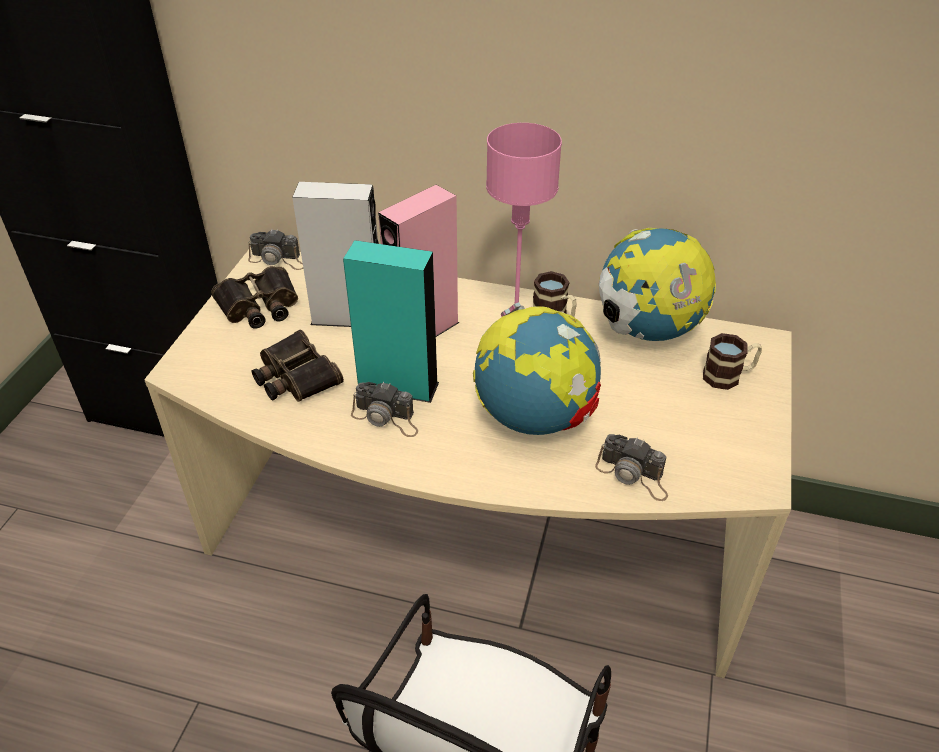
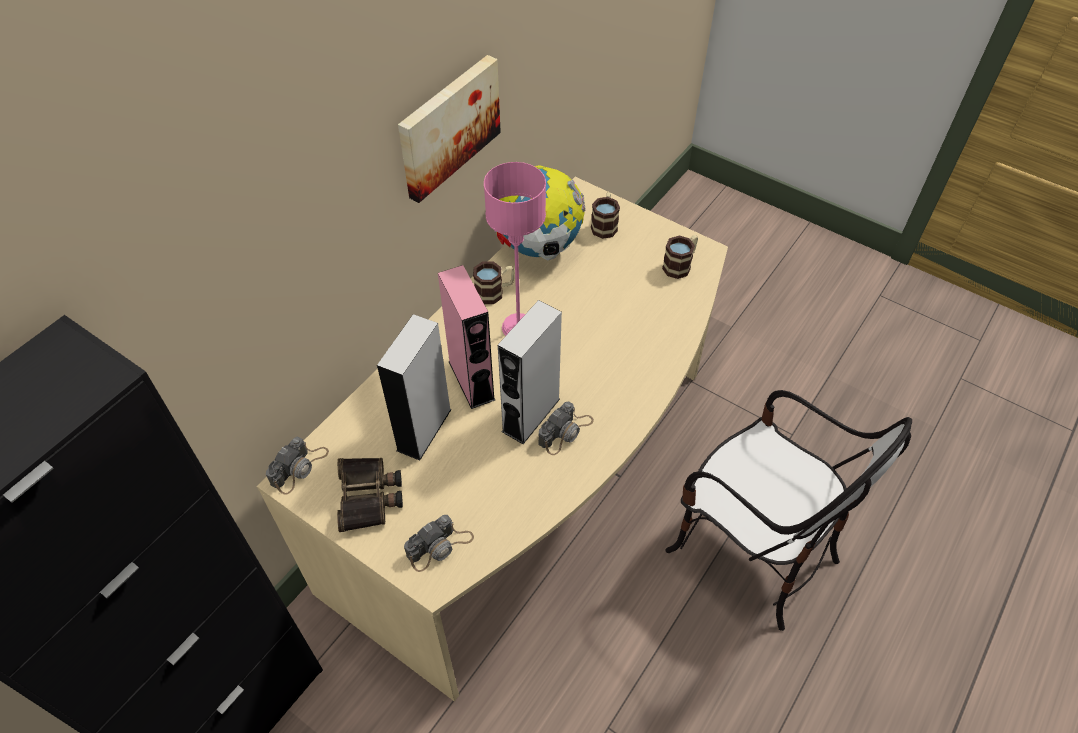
camera: 70 degrees left, 10 degrees up
(294, 376) = (486, 486): binoculars -> none
(398, 385) = (531, 415): turquoise speaker -> grey speaker
(535, 418) = (603, 341): globe -> none
(584, 89) = (447, 126): none -> picture
(633, 475) = (677, 308): camera -> camera (440, 546)
(713, 463) = (680, 265): none -> mug

